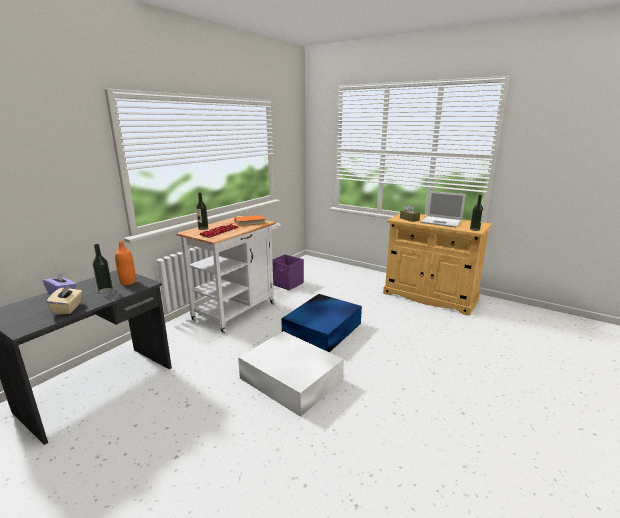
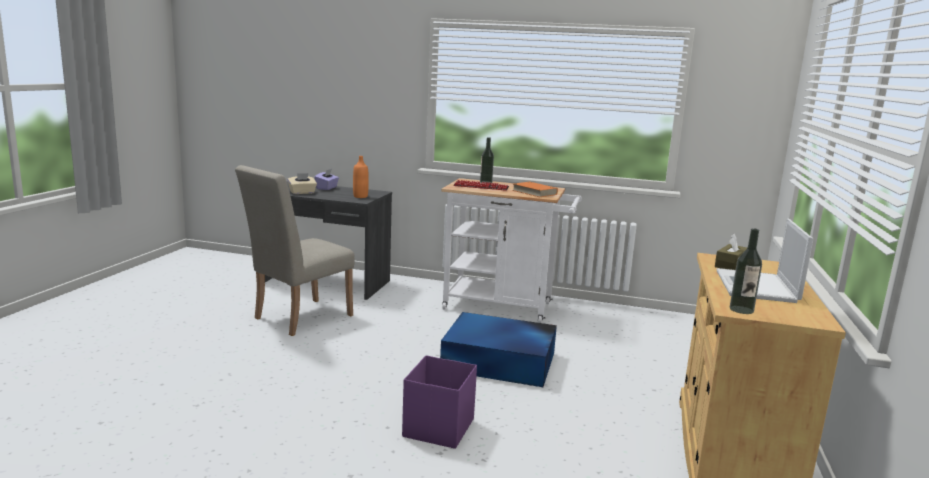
camera: 70 degrees right, 5 degrees down
(105, 290) = (339, 194): bottle -> none
(183, 417) = (297, 318): none -> beige chair
(287, 284) = (615, 323): purple storage box -> purple storage box (438, 428)
(291, 380) = (373, 355): white storage box -> none

